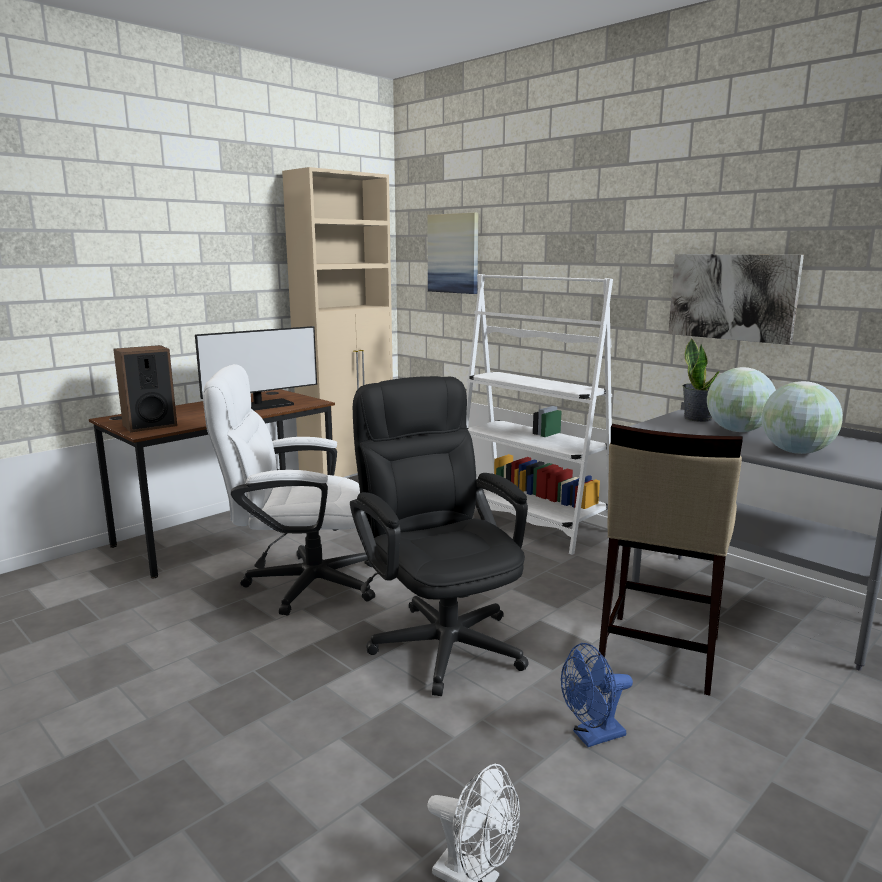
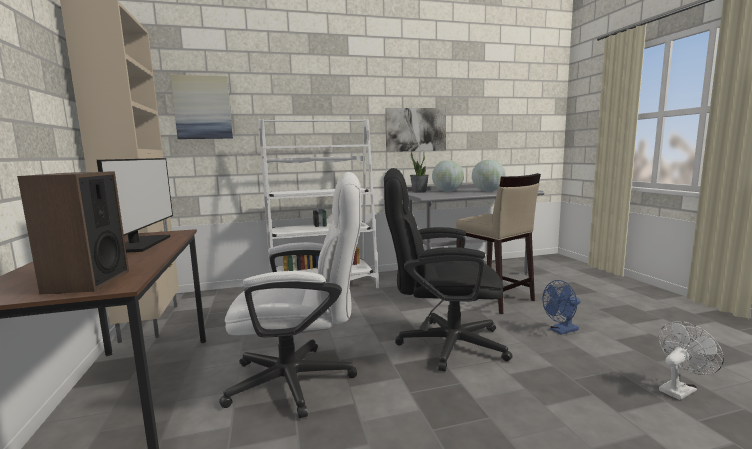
camera: 60 degrees left, 5 degrees down
(299, 584) = (303, 380): white office chair -> white office chair turned 120 degrees counterclockwise
(592, 737) = (561, 331): blue fan -> blue fan turned 60 degrees clockwise

